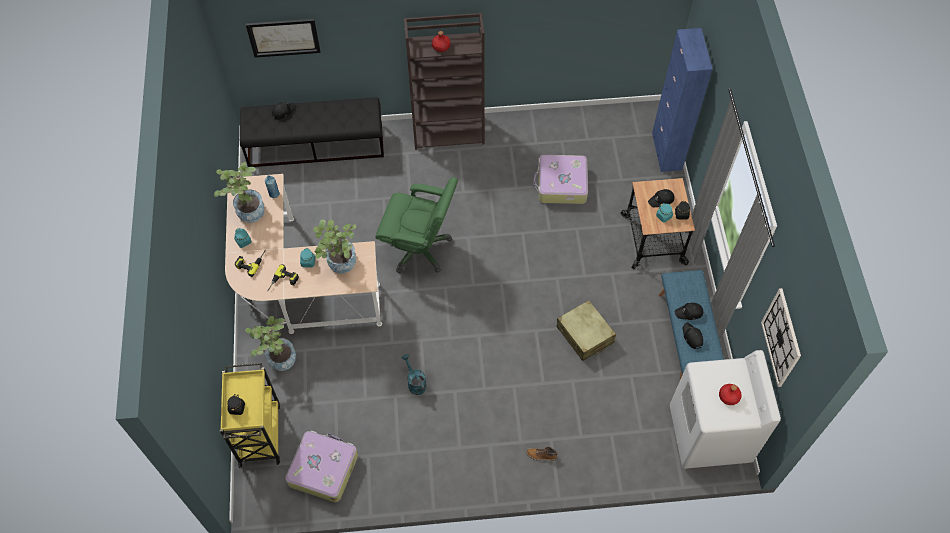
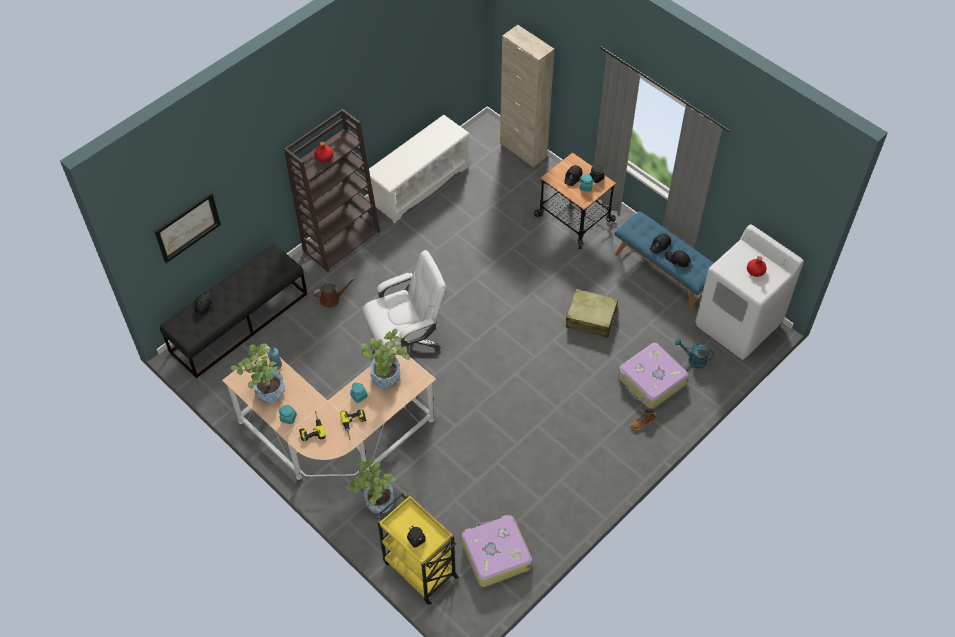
camera: 40 degrees left, 5 degrees down
(397, 174) = (332, 299): none -> brown watering can
(415, 382) = (502, 441): turquoise watering can -> turquoise watering can (693, 360)
(419, 248) = (406, 343): green office chair -> white office chair
(551, 126) = (419, 185): none -> white shoe rack
(561, 184) = (469, 223): suitcase -> suitcase (651, 381)
(666, 151) = (523, 150): blue cabinet -> beige cabinet
(781, 338) = (768, 199): wall clock -> none

